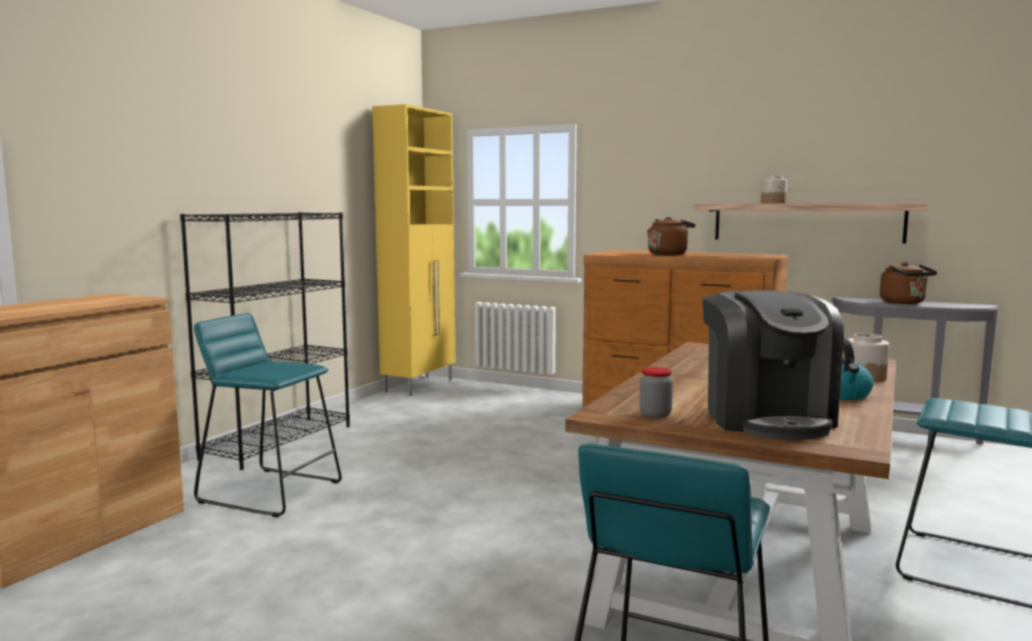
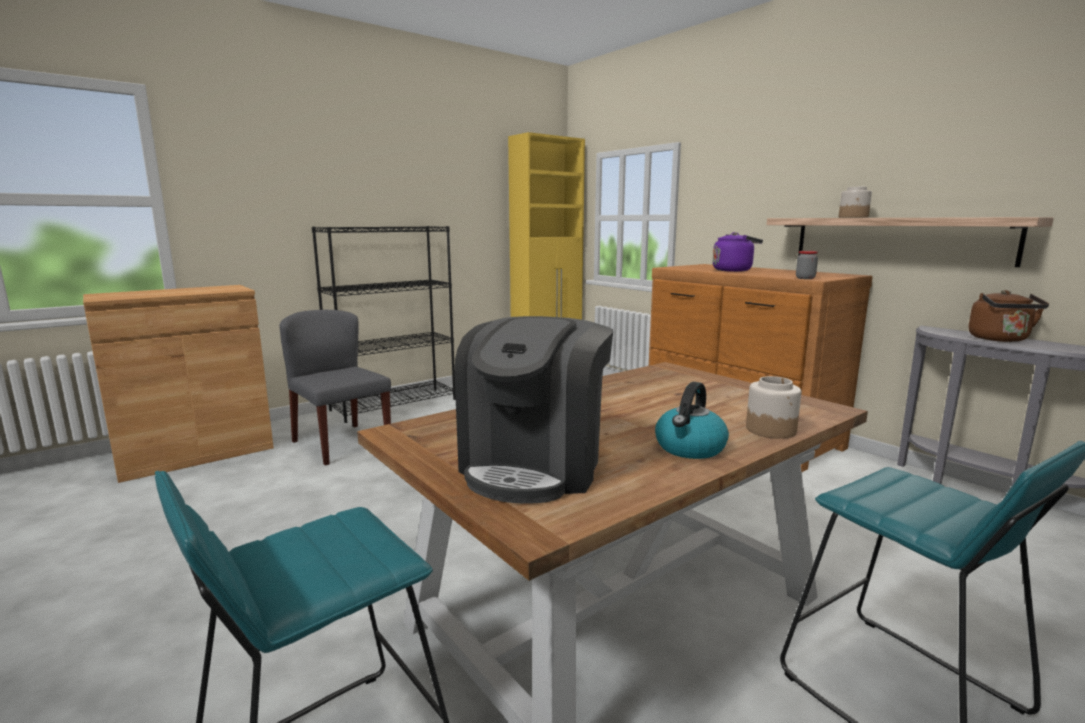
camera: 25 degrees right, 5 degrees up
(271, 491) = (341, 443): turquoise stool -> grey chair
(655, 415) = (438, 441): jar -> jar (805, 278)
(668, 254) = (734, 270): brown kettle -> purple kettle

